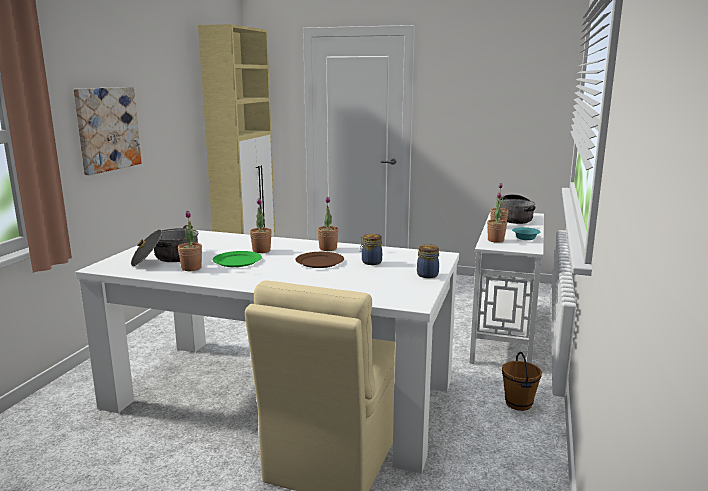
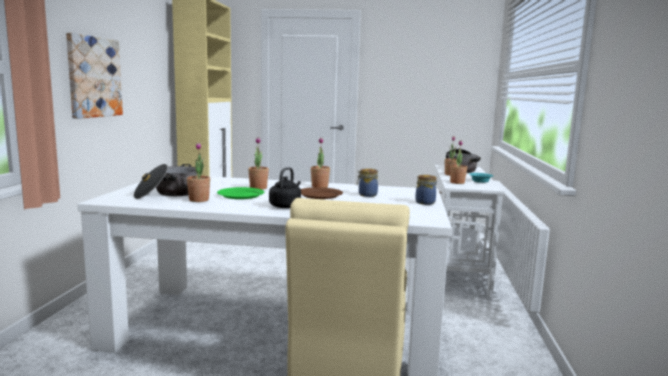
camera: 10 degrees left, 5 degrees down
(274, 278) = (286, 206): none -> black kettle
(518, 404) = (494, 323): brown bucket -> none

